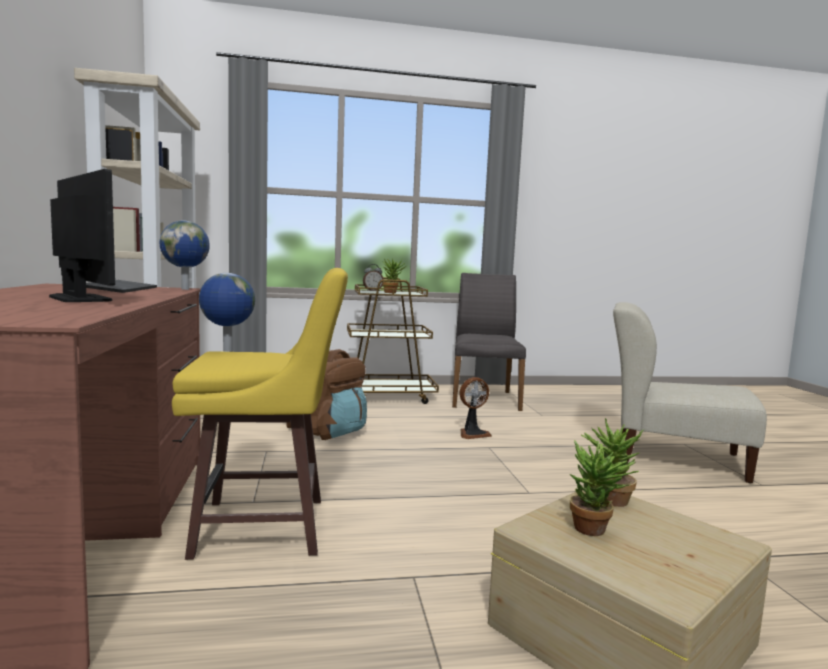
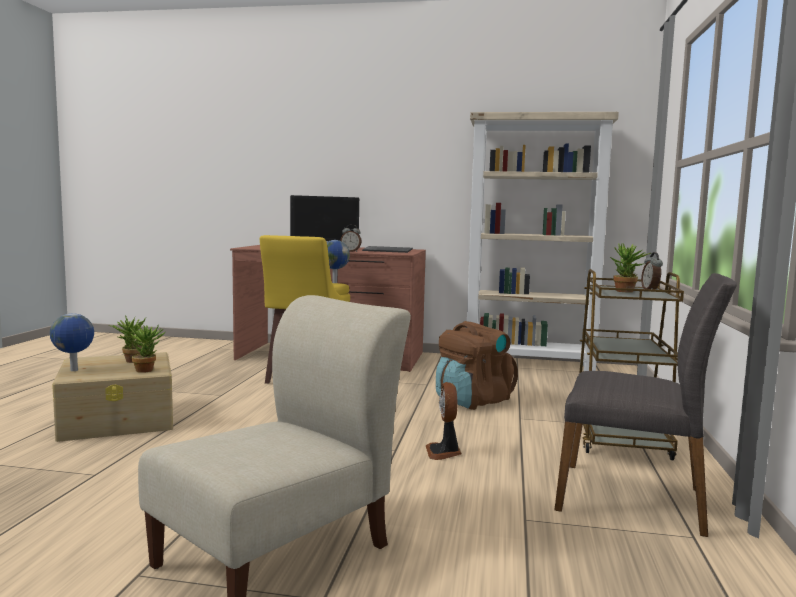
camera: 110 degrees right, 0 degrees up
(155, 294) = (351, 251): none -> alarm clock
(186, 289) = (397, 253): globe -> globe (74, 370)

